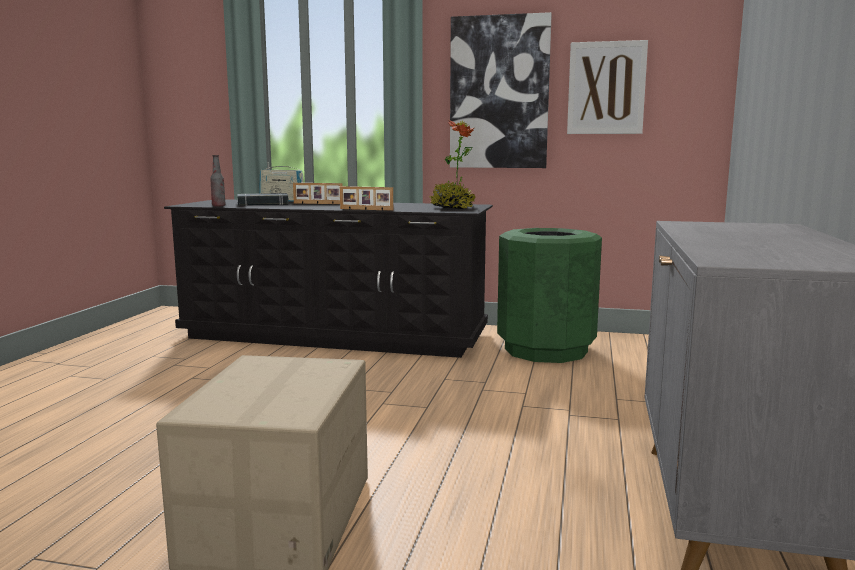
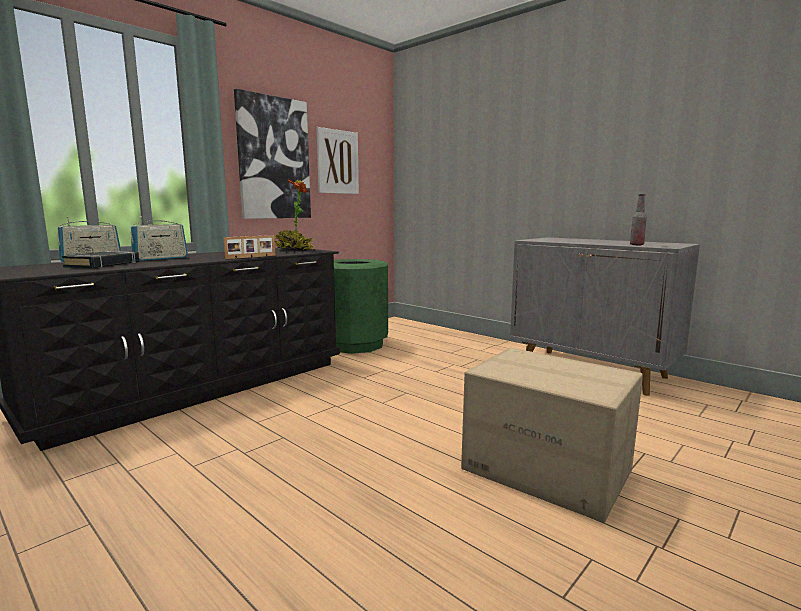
camera: 60 degrees left, 0 degrees up
(218, 206) = (71, 271): bottle -> bottle (636, 245)
(317, 203) = (161, 258): picture frame -> radio

